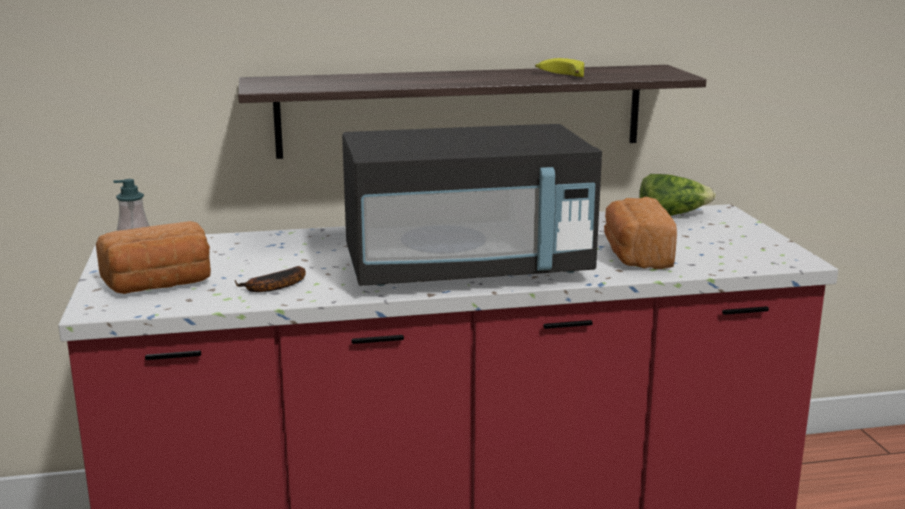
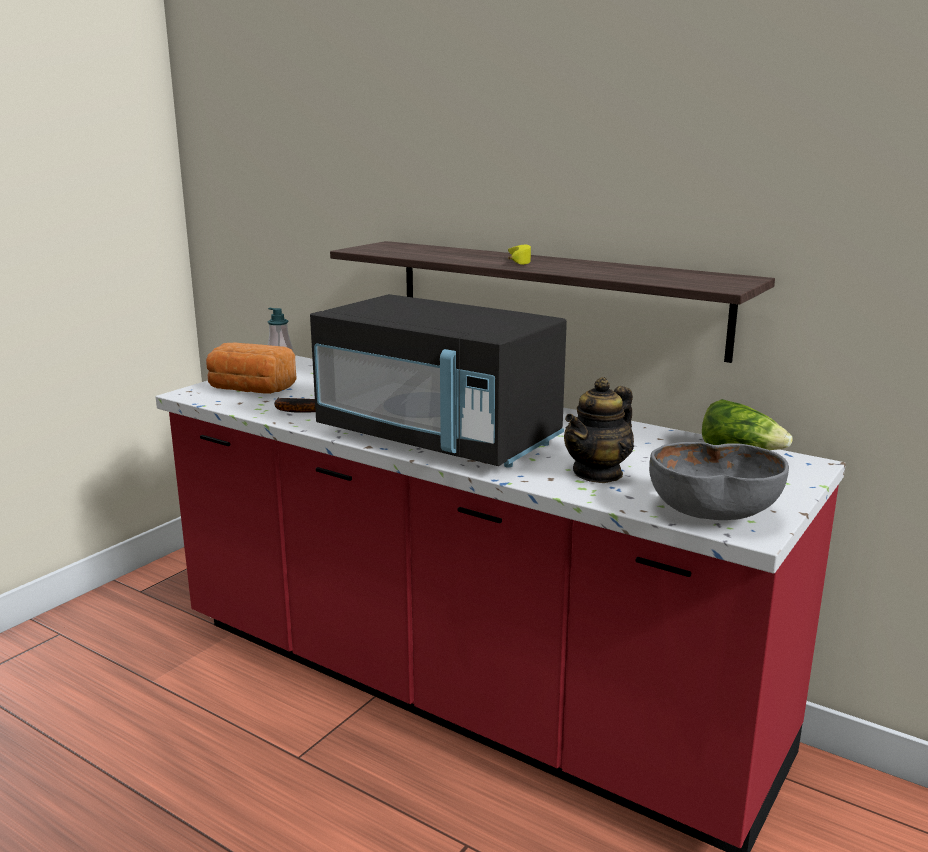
camera: 45 degrees right, 0 degrees up
(559, 75) = (610, 271): banana -> banana (516, 261)
(635, 256) = (598, 473): bread -> teapot
(757, 257) = (713, 514): none -> grey bowl

